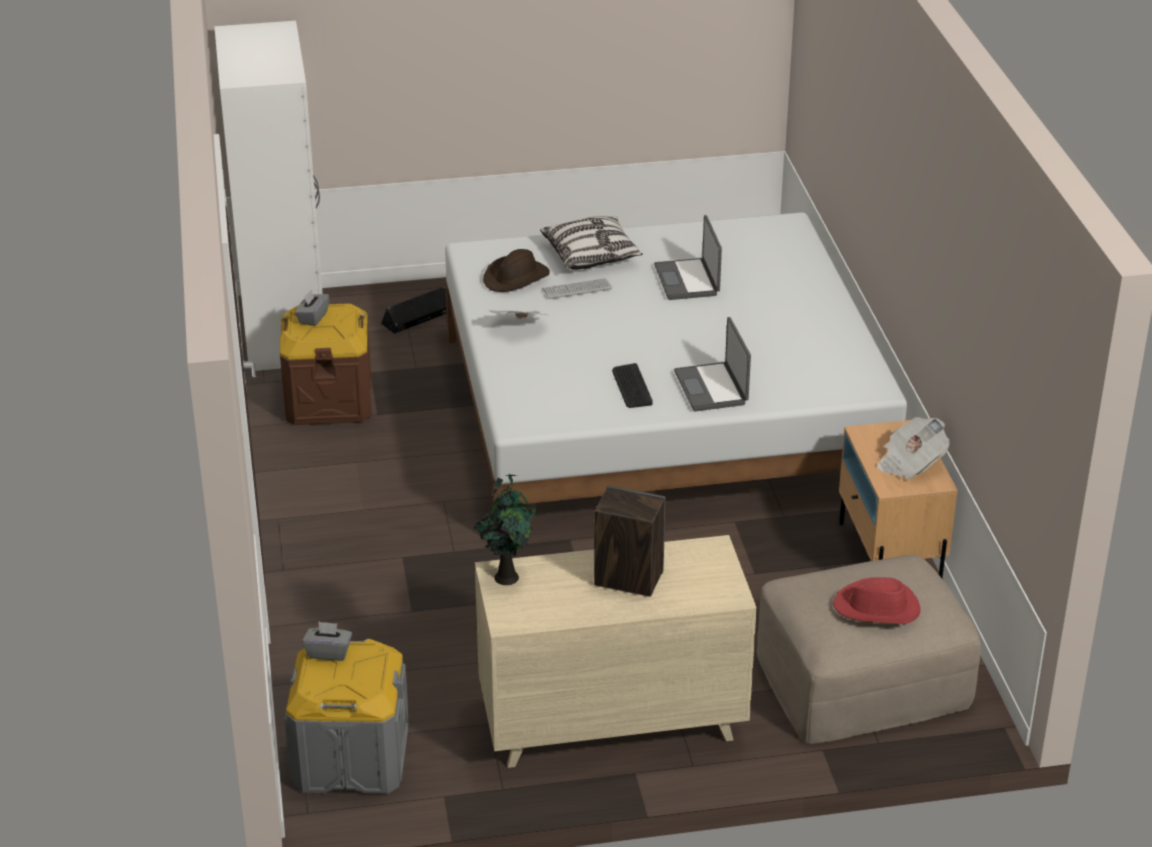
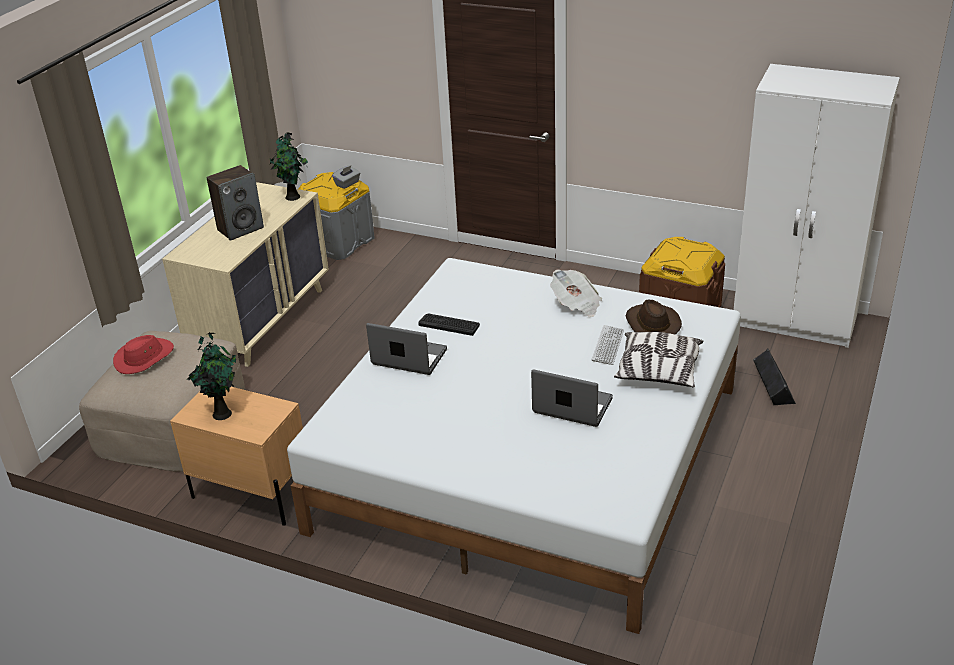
camera: 125 degrees right, 0 degrees up
(312, 317) = (692, 250): grey tissue box -> none
(910, 463) = (222, 413): newspaper -> potted plant

